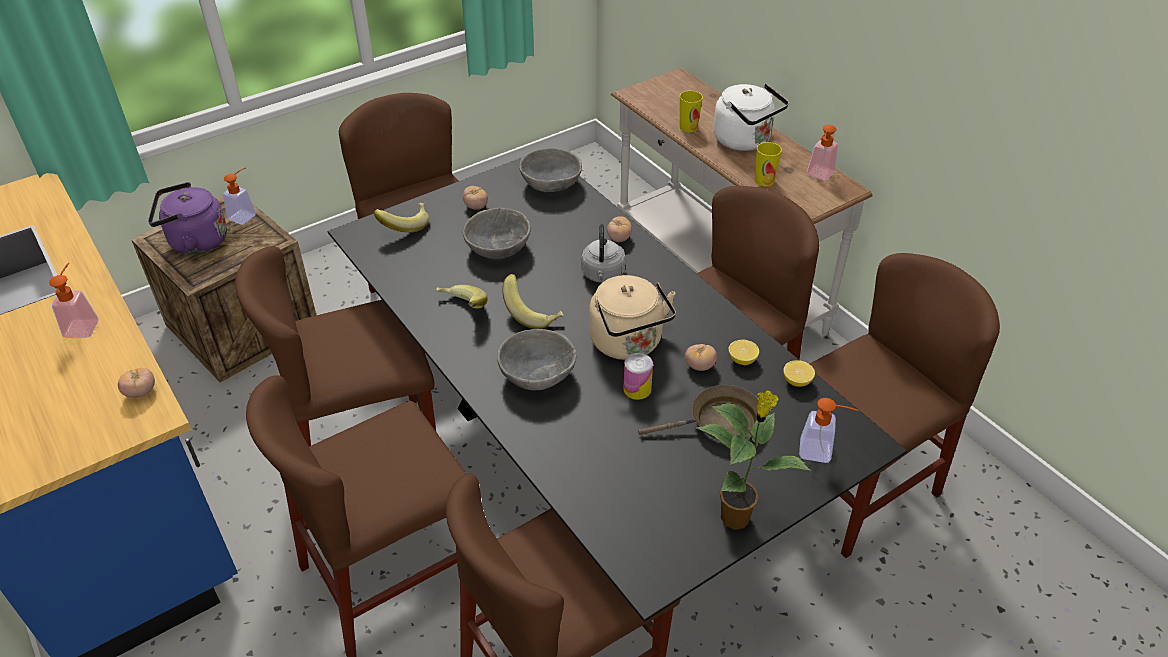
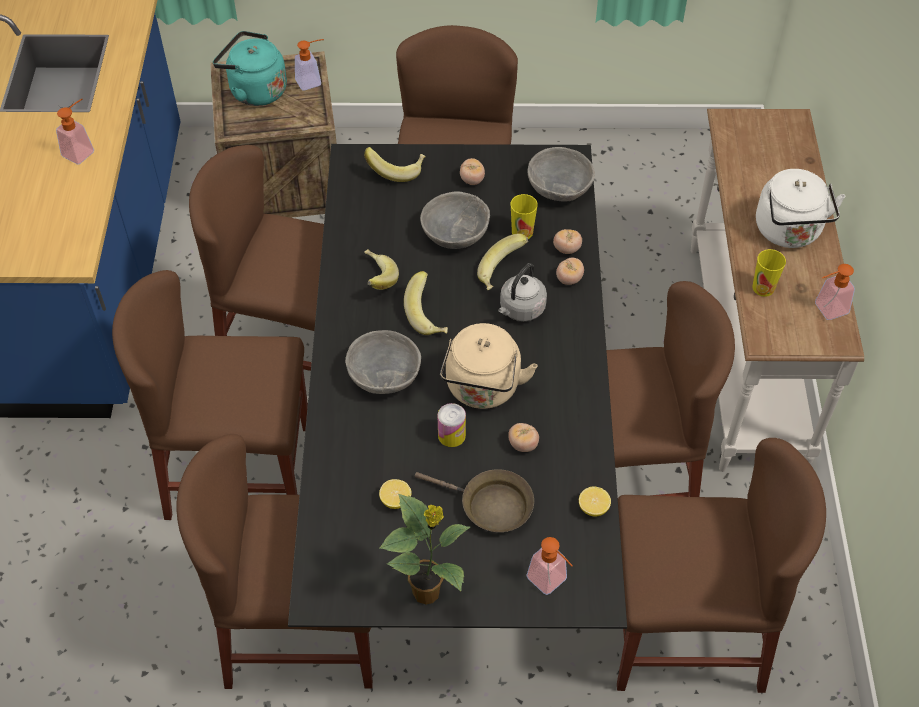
camera: 35 degrees right, 10 degrees up
(141, 392) = (79, 233): tomato -> tomato (567, 249)
(195, 242) = (254, 90): purple kettle -> turquoise kettle
(563, 257) = (502, 273): none -> banana
(688, 127) = (746, 188): cup -> cup (522, 232)
(742, 360) = (565, 460): lemon -> lemon (395, 500)

